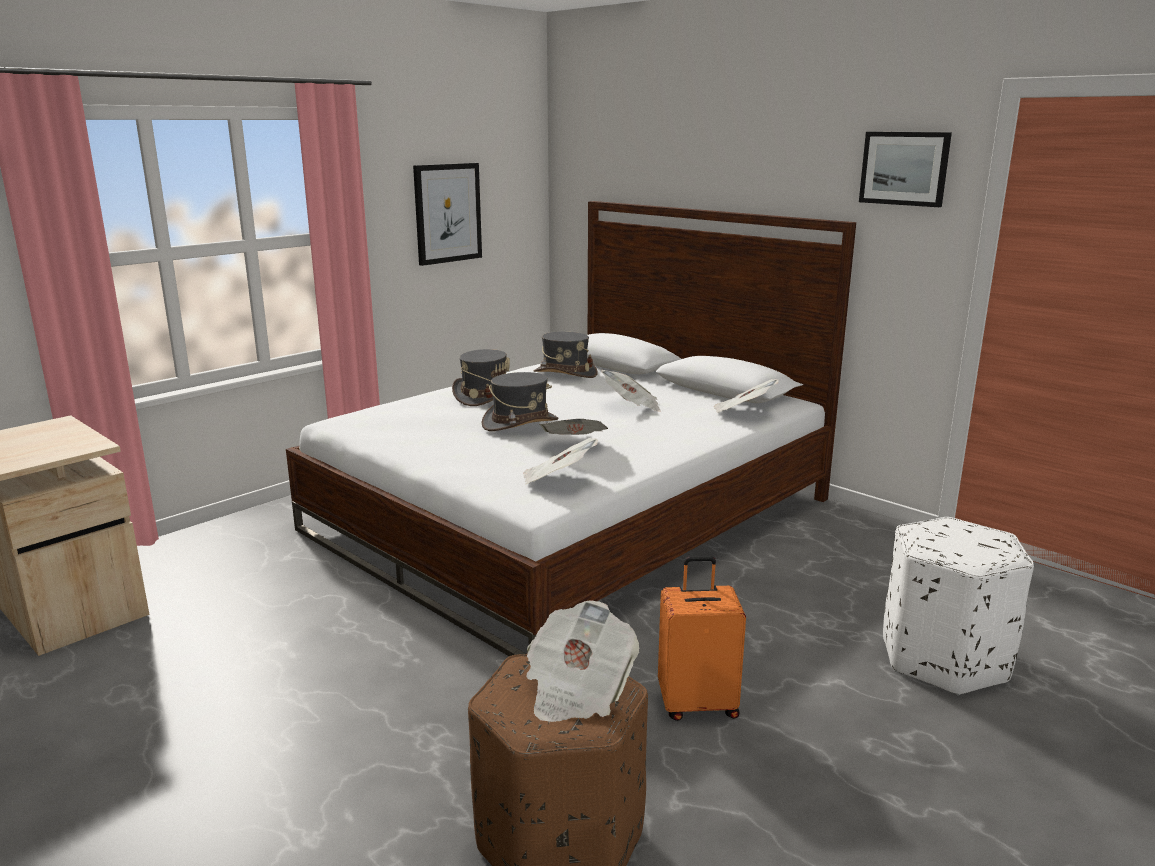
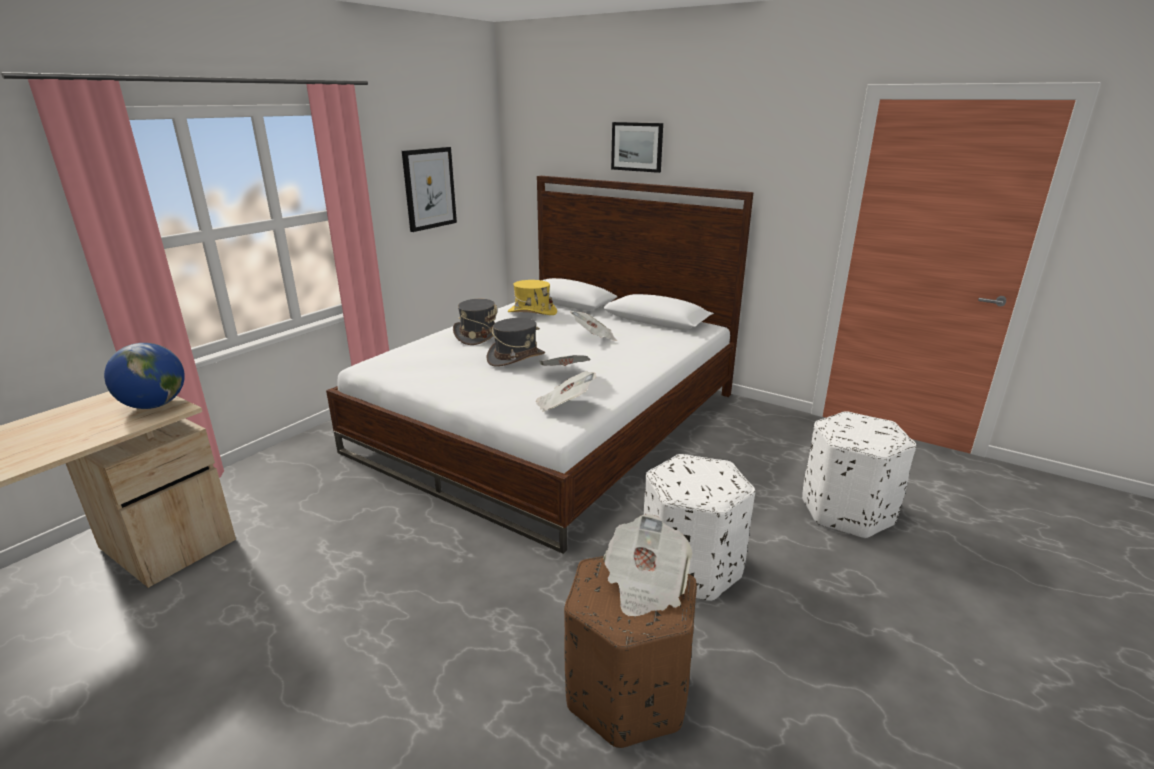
camera: 10 degrees left, 5 degrees up
(71, 440) = (154, 405): none -> globe
(565, 373) = (532, 312): grey hat -> yellow hat
(697, 704) = (691, 567): orange suitcase -> white ottoman
(742, 412) = (676, 338): newspaper -> none
(904, 168) = (790, 151): picture -> picture (637, 147)

